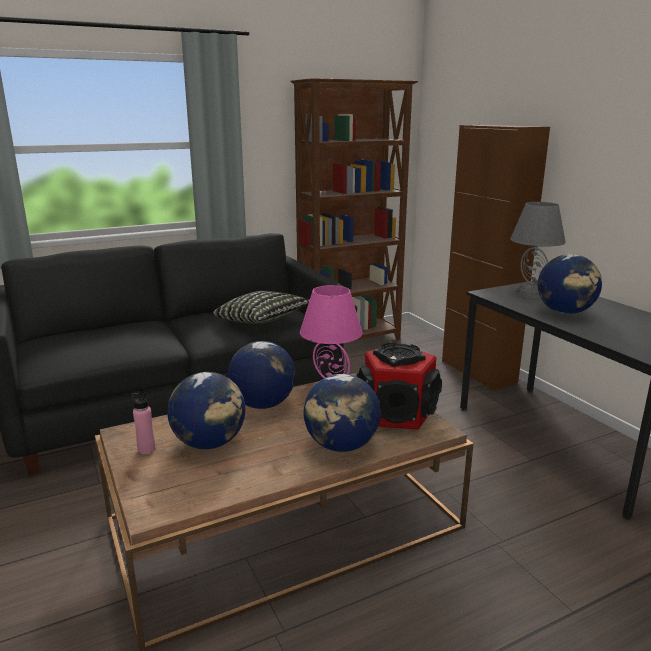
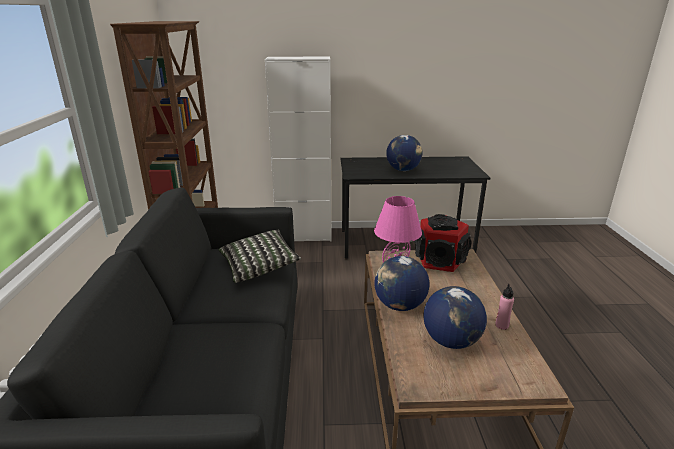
camera: 65 degrees left, 5 degrees up
(146, 449) = (450, 375): pink bottle -> pink bottle (501, 325)
(341, 446) = (473, 289): globe -> none
(478, 372) = (304, 236): brown cabinet -> white cabinet
(530, 293) = (364, 167): grey table lamp -> none

